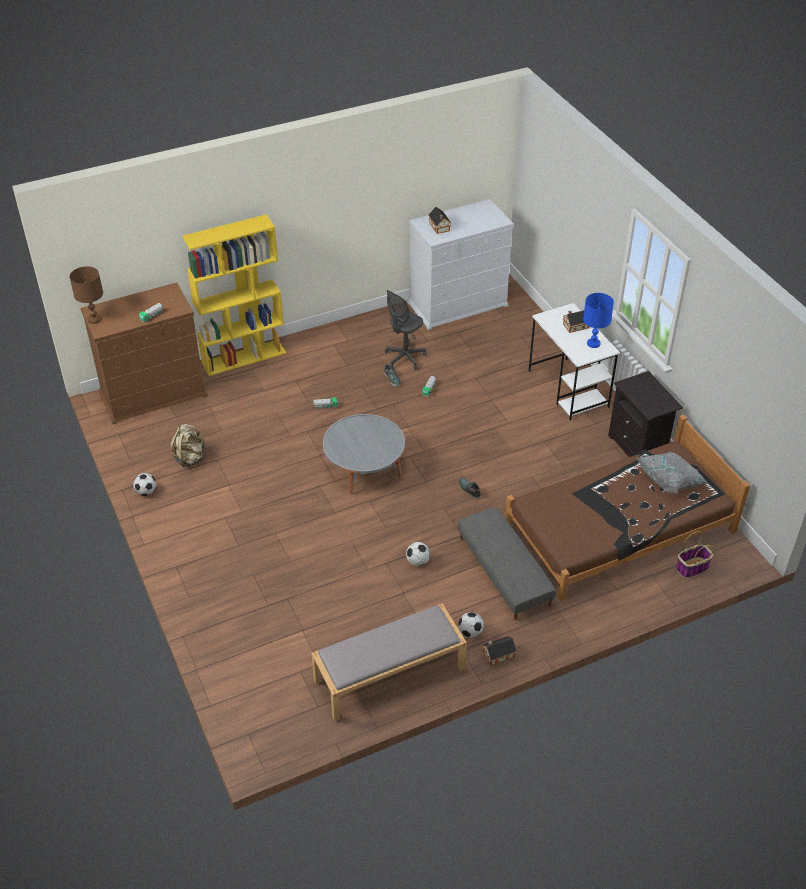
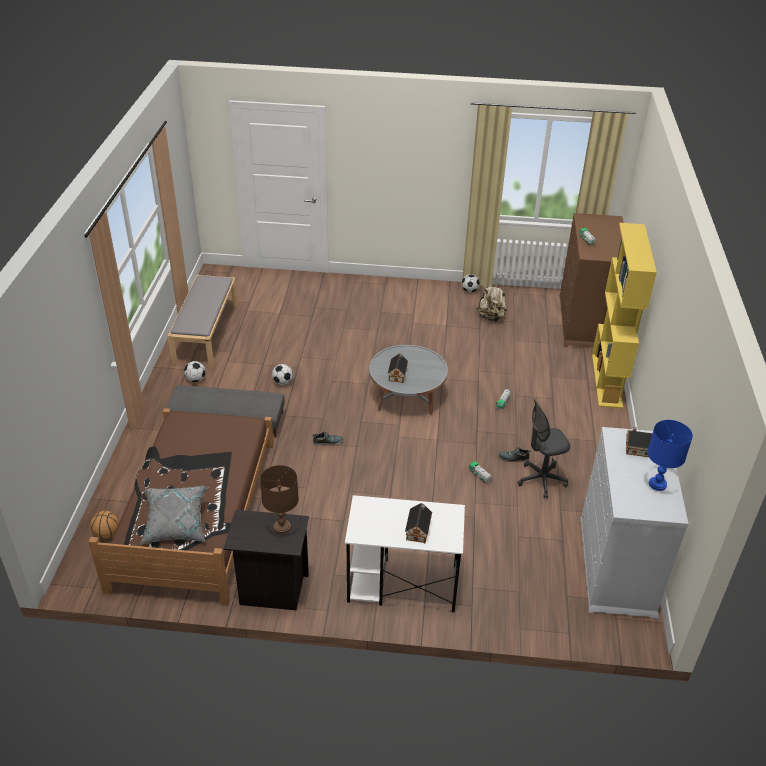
camera: 120 degrees right, 5 degrees down
(94, 319) = (600, 217): brown table lamp -> brown table lamp (282, 526)
(405, 358) = (541, 480): grey office chair -> grey office chair turned 90 degrees counterclockwise
(497, 655) = (164, 383): toy house -> toy house (398, 374)
(593, 344) = (376, 528): blue table lamp -> blue table lamp (657, 484)
(692, 568) = (107, 533): basket -> basketball

